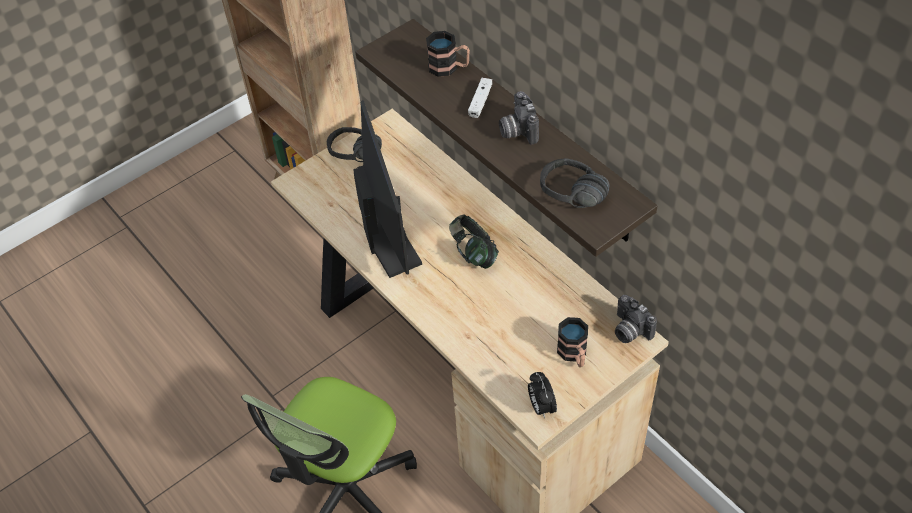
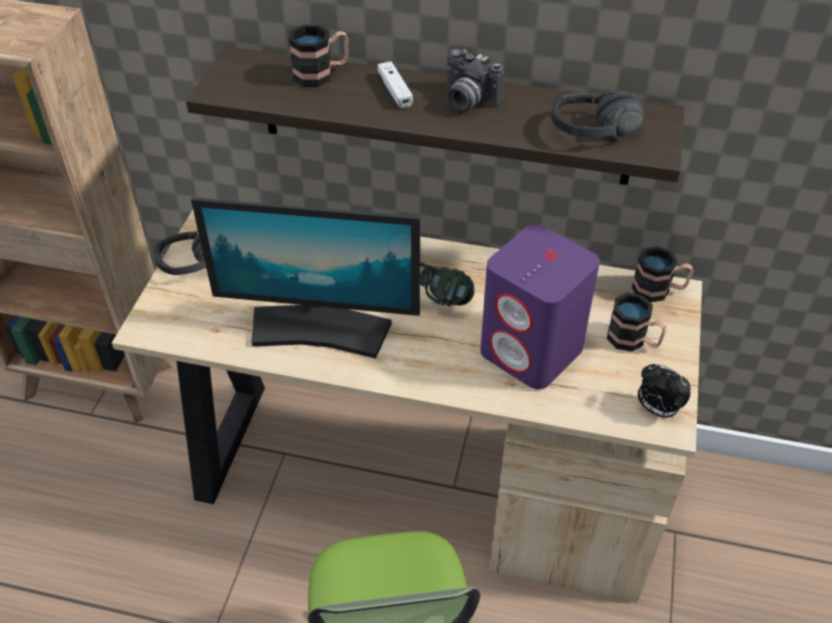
camera: 40 degrees left, 5 degrees down
(388, 236) = (320, 328): monitor -> monitor turned 150 degrees clockwise
(501, 323) = (532, 351): none -> purple speaker
(629, 330) = (658, 290): camera -> mug

